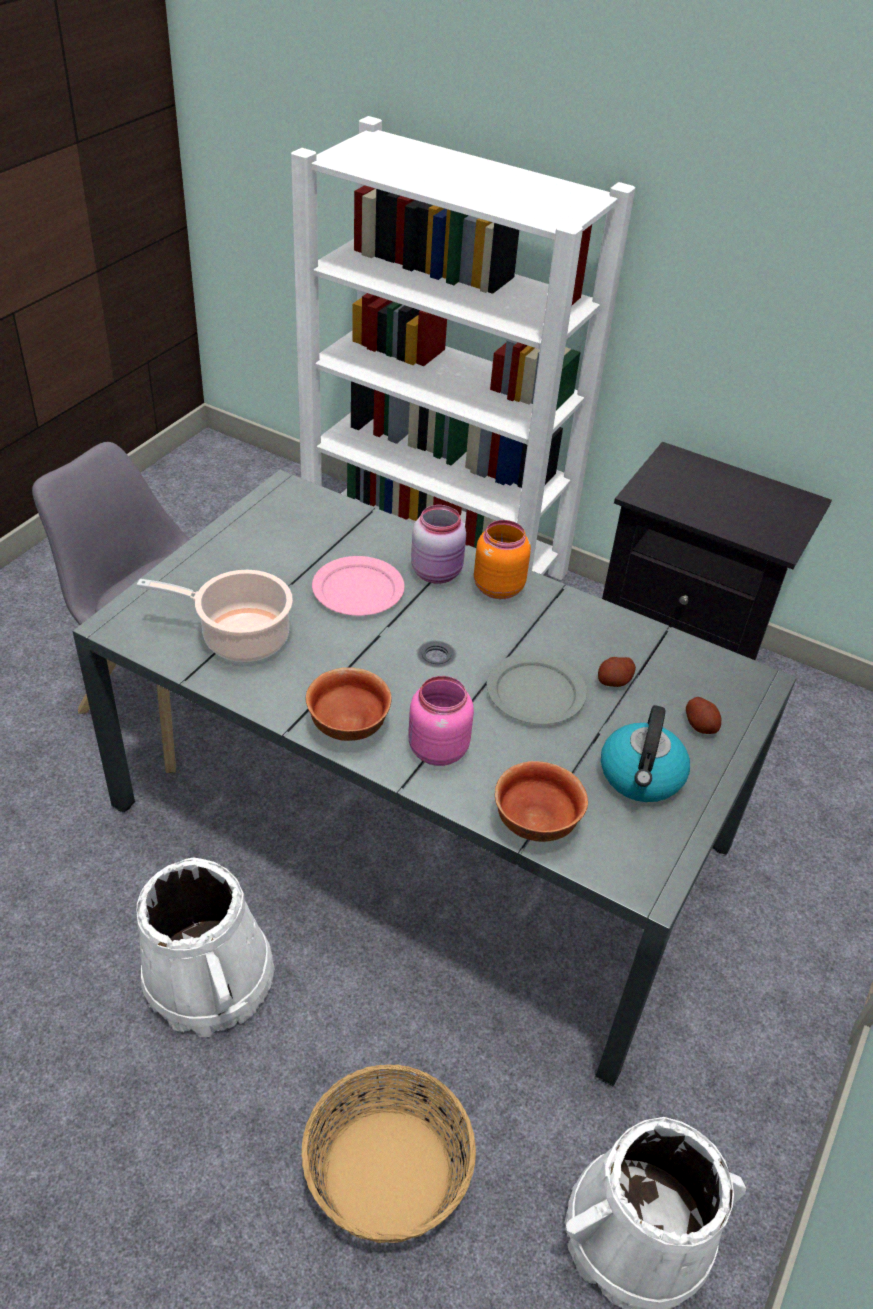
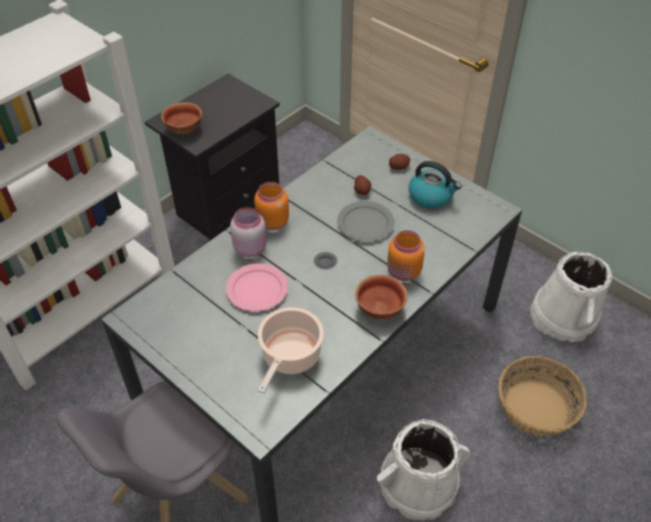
camera: 75 degrees left, 5 degrees up
(436, 750) = (404, 272): pink jar -> orange jar
(535, 821) = (457, 241): bowl -> bowl (183, 129)

